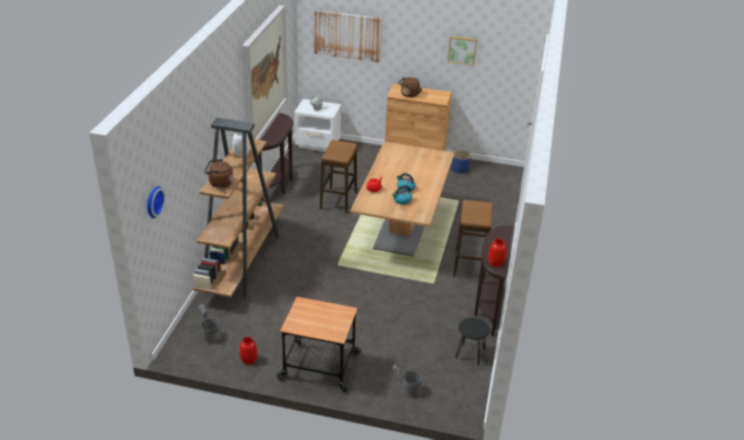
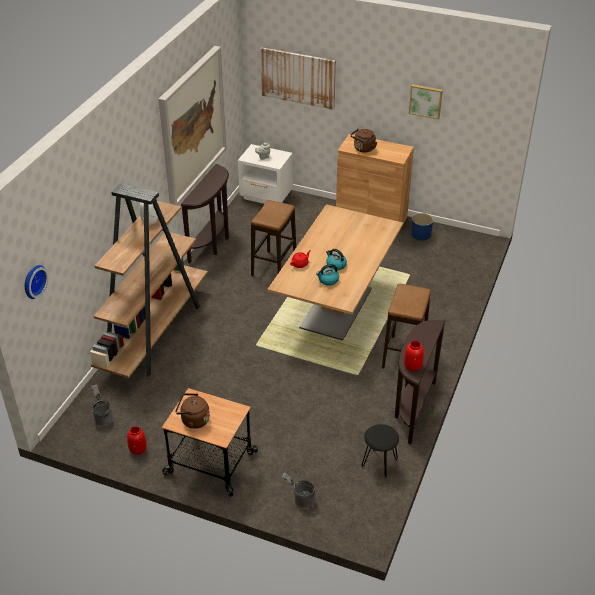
camera: 10 degrees right, 5 degrees up
(219, 183) = (117, 257): brown kettle -> brown kettle (193, 420)

